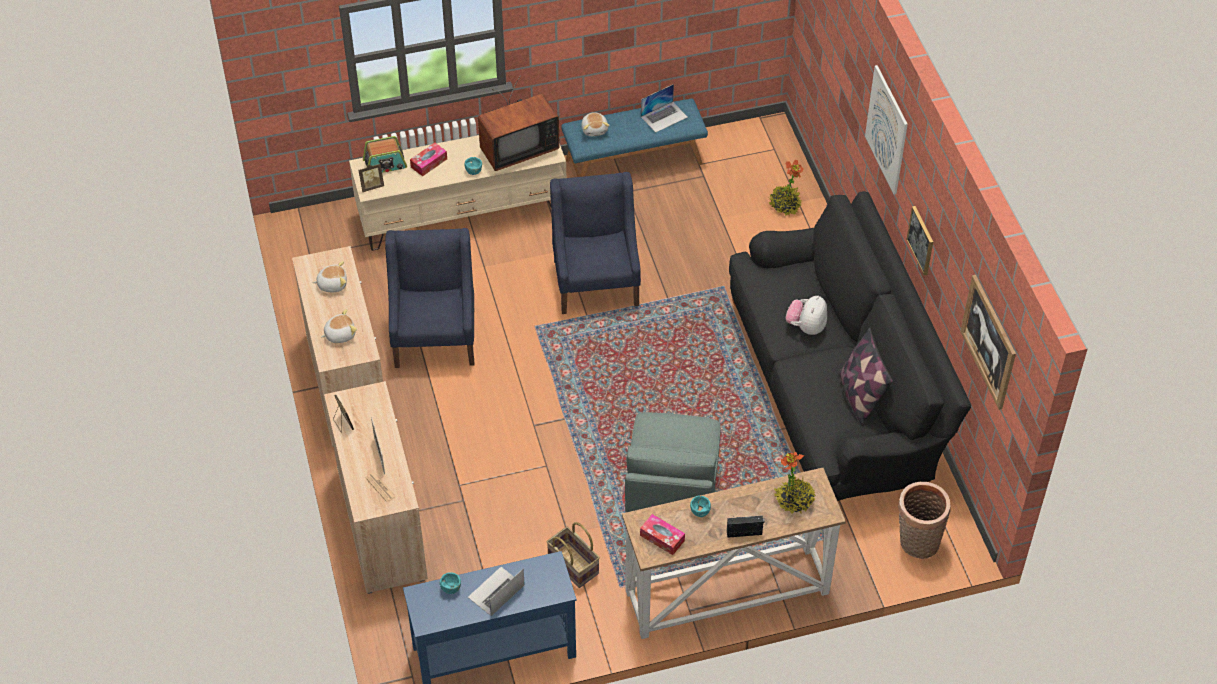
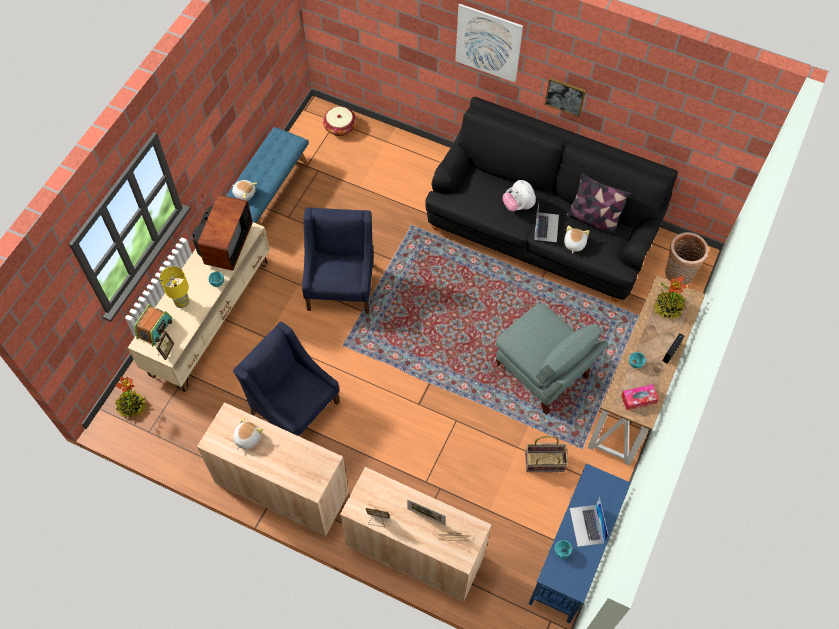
camera: 50 degrees left, 10 degrees up
(339, 334) = (296, 465): plush toy -> plush toy (574, 243)
(429, 163) = (182, 302): tissue box -> yellow table lamp
(596, 281) = (341, 286): blue armchair -> blue armchair turned 60 degrees clockwise
(664, 116) = (274, 151): laptop -> laptop (546, 227)
(772, 157) = (340, 127): none -> basket
(785, 205) = (382, 149): potted plant -> potted plant (132, 406)
(988, 341) = (692, 121): picture -> none

